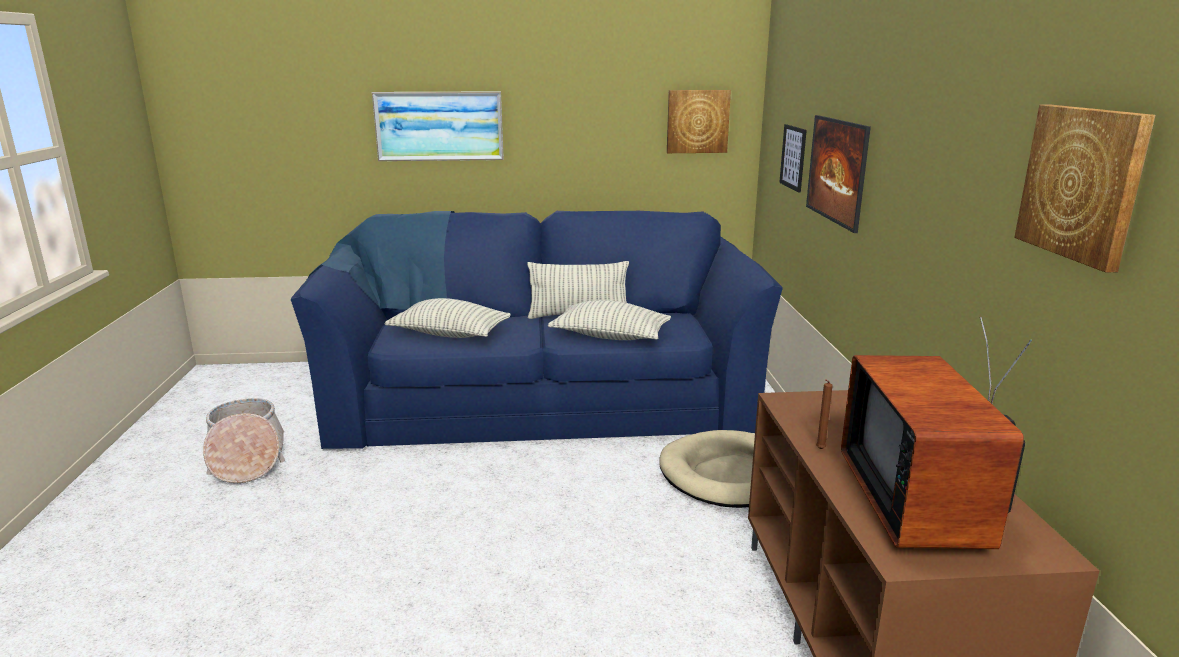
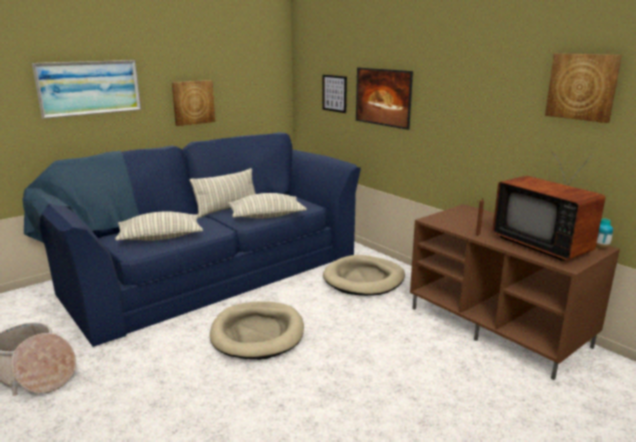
camera: 35 degrees left, 0 degrees up
(496, 500) = (258, 333): none -> beige dog bed
(697, 121) = (258, 76): picture -> picture (193, 102)
(1049, 552) = (600, 247): none -> vase

